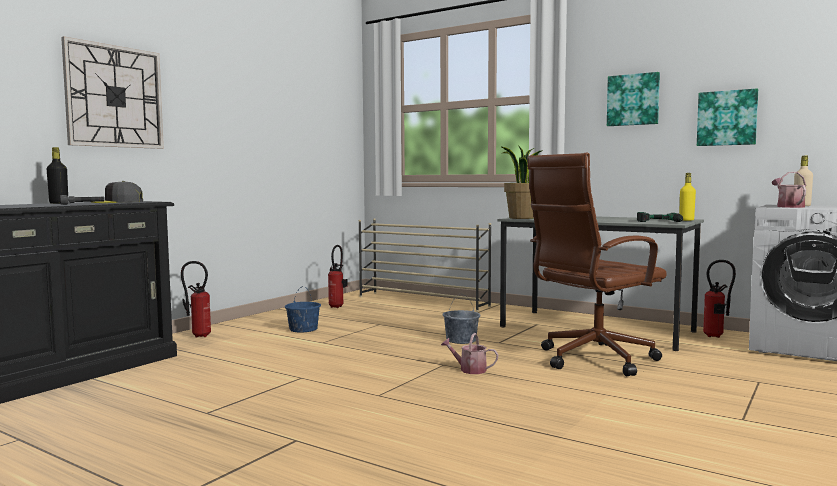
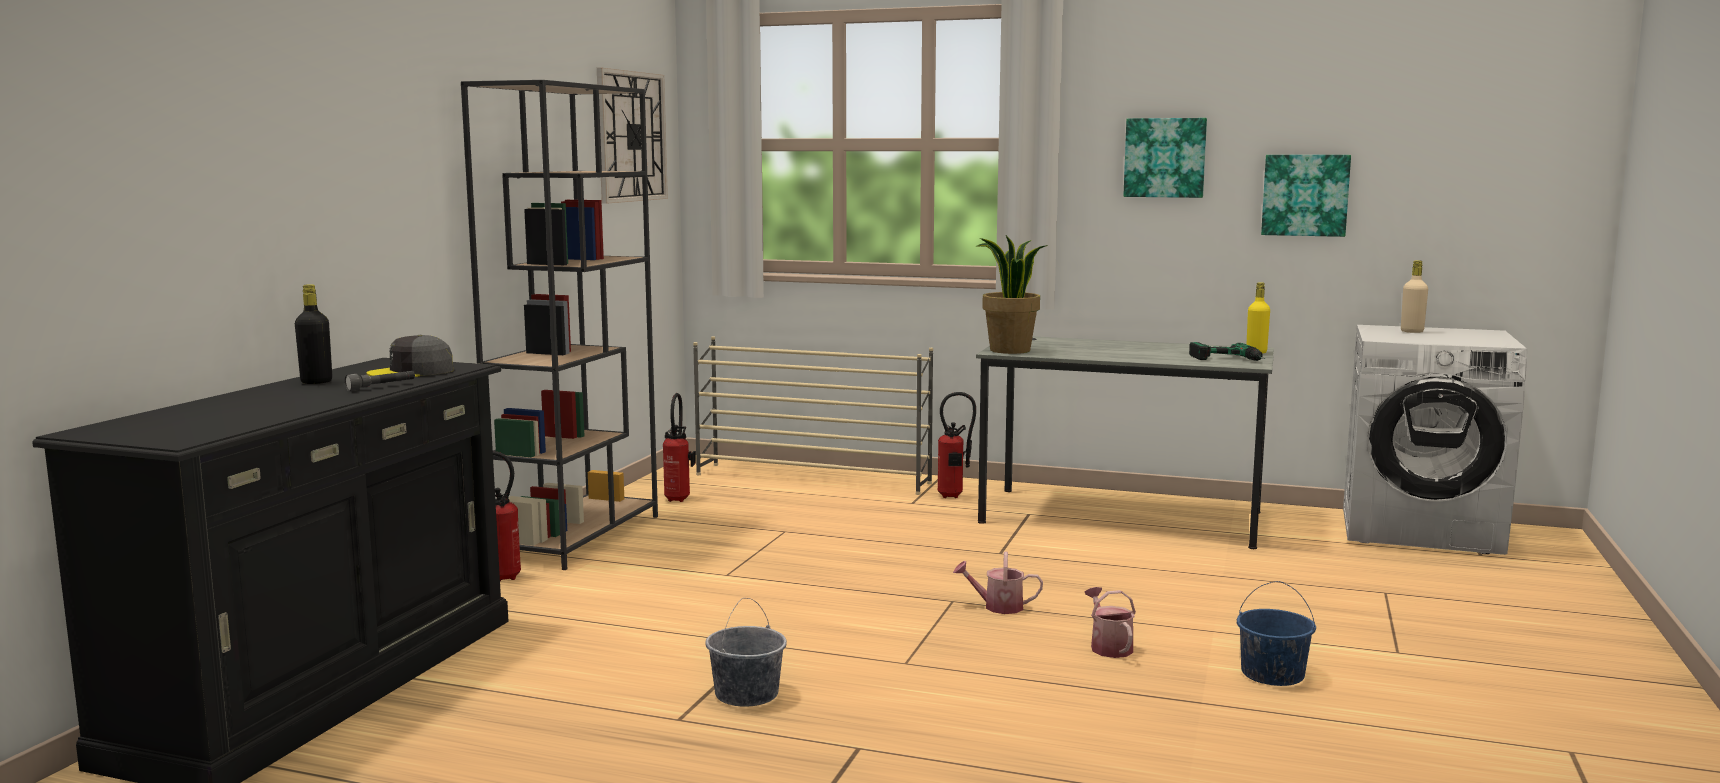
camera: 15 degrees left, 5 degrees up
(114, 96) = (357, 173): wall clock -> wall clock (631, 136)
(262, 320) = (577, 537): none -> bookcase
(303, 329) = (668, 551): blue bucket -> blue bucket (1272, 674)
(461, 340) = (940, 553): grey bucket -> grey bucket (746, 694)
(592, 360) = (1154, 574): brown office chair -> none
(716, 336) = (1291, 519): fire extinguisher -> fire extinguisher (954, 496)
(788, 206) = (1402, 338): watering can -> watering can (1109, 646)

